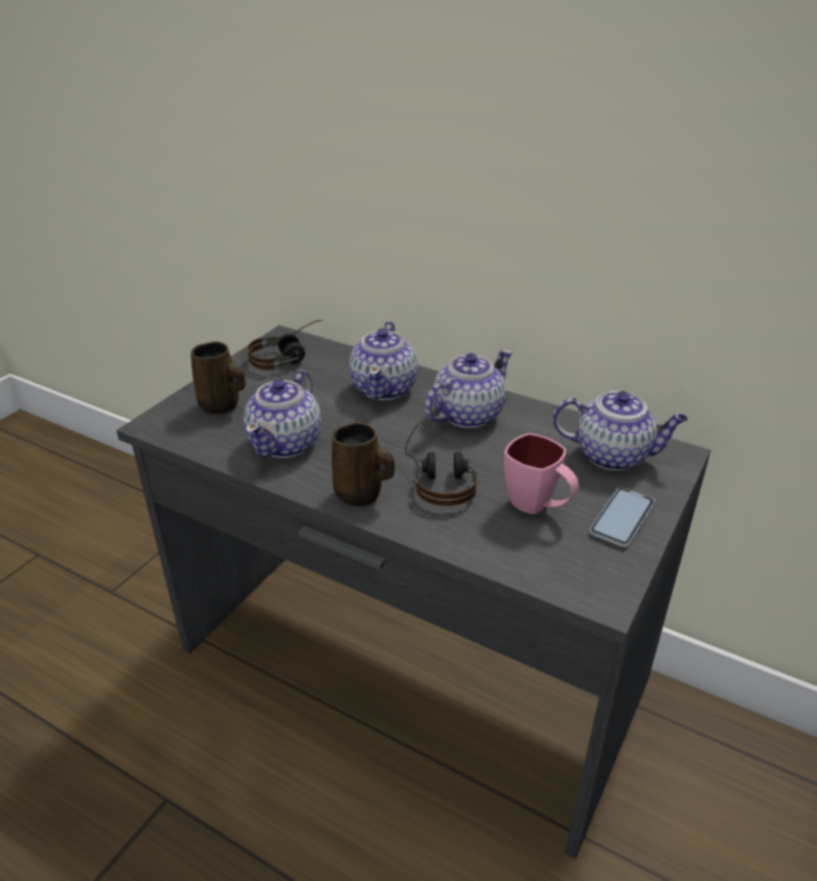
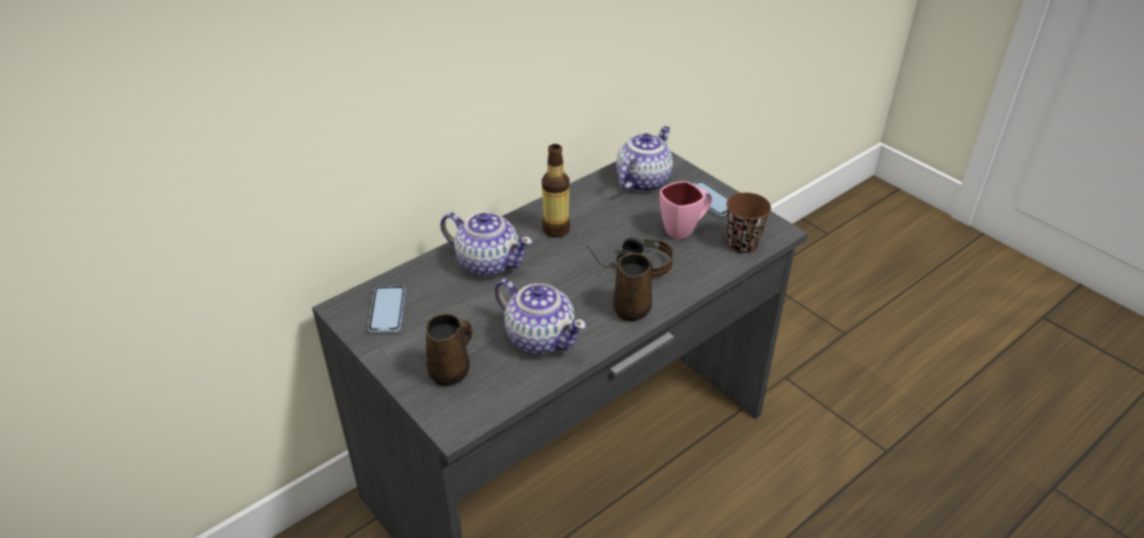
camera: 70 degrees left, 5 degrees up
(289, 356) = (387, 310): headphones -> phone
(466, 415) = (556, 229): teapot -> bottle
(546, 565) = (742, 243): none -> brown cup

